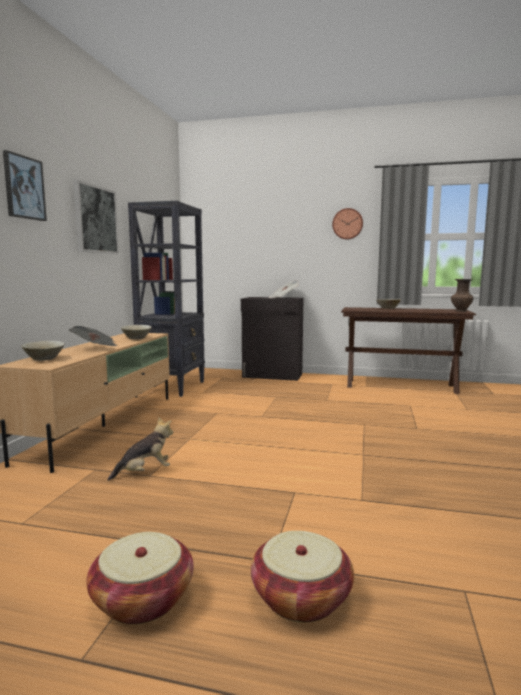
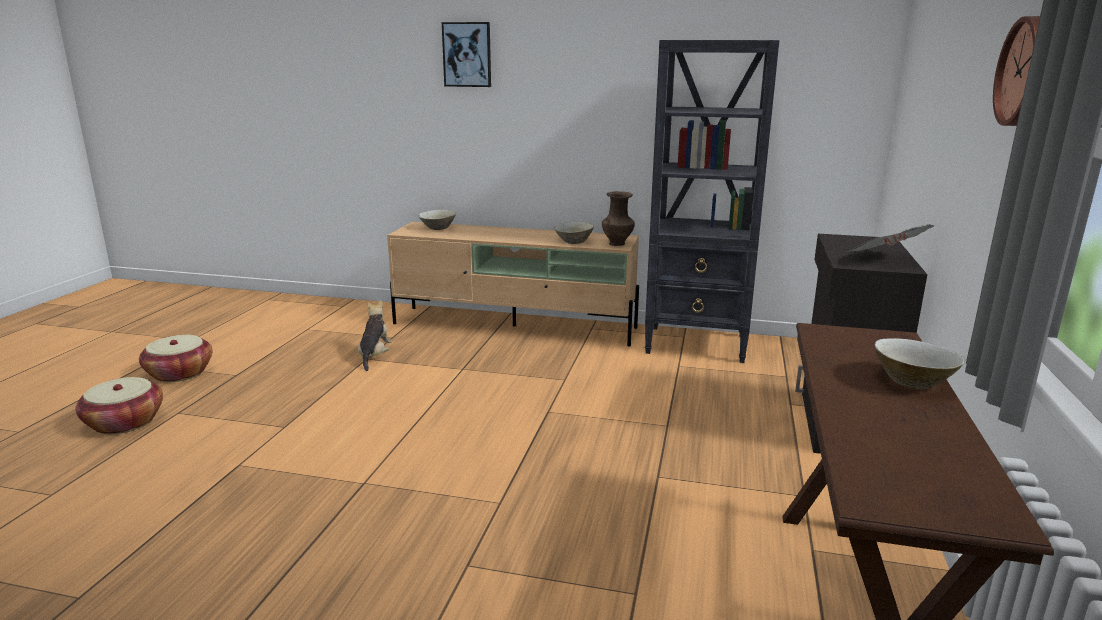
camera: 90 degrees right, 10 degrees up
(95, 219) = (588, 75): picture -> none
(96, 349) = (493, 235): newspaper -> none
(145, 472) = (375, 356): plush toy -> plush toy turned 150 degrees counterclockwise
(460, 311) = (900, 498): brown vase -> brown vase (617, 244)

